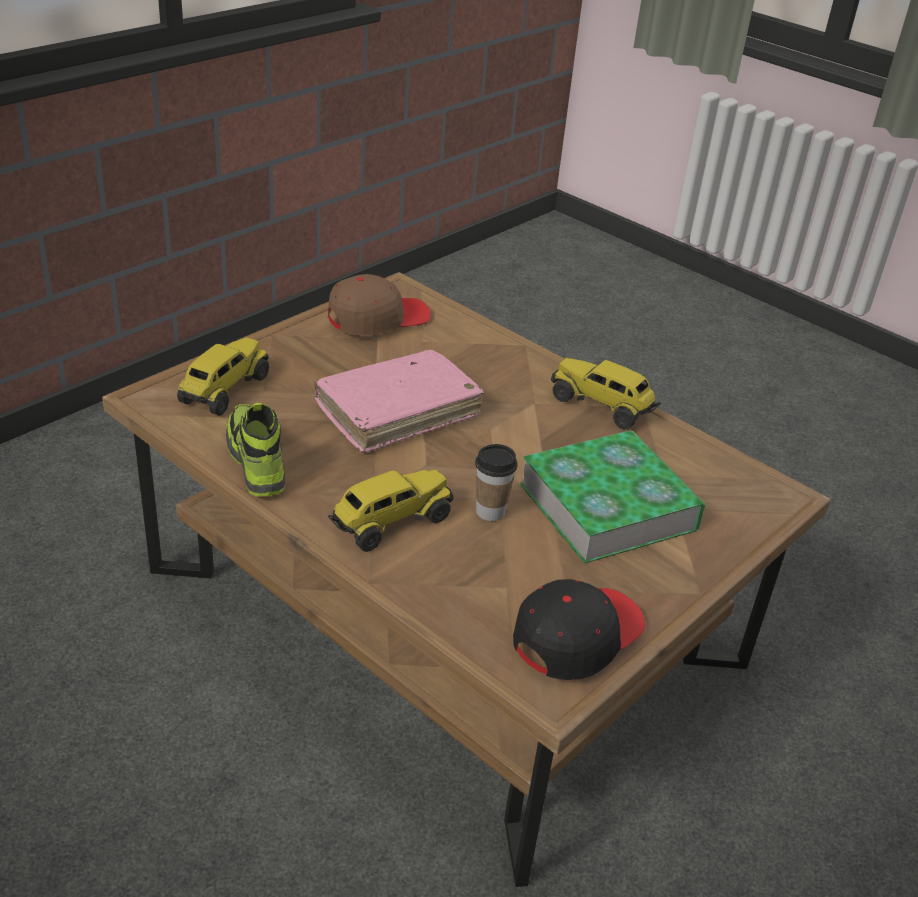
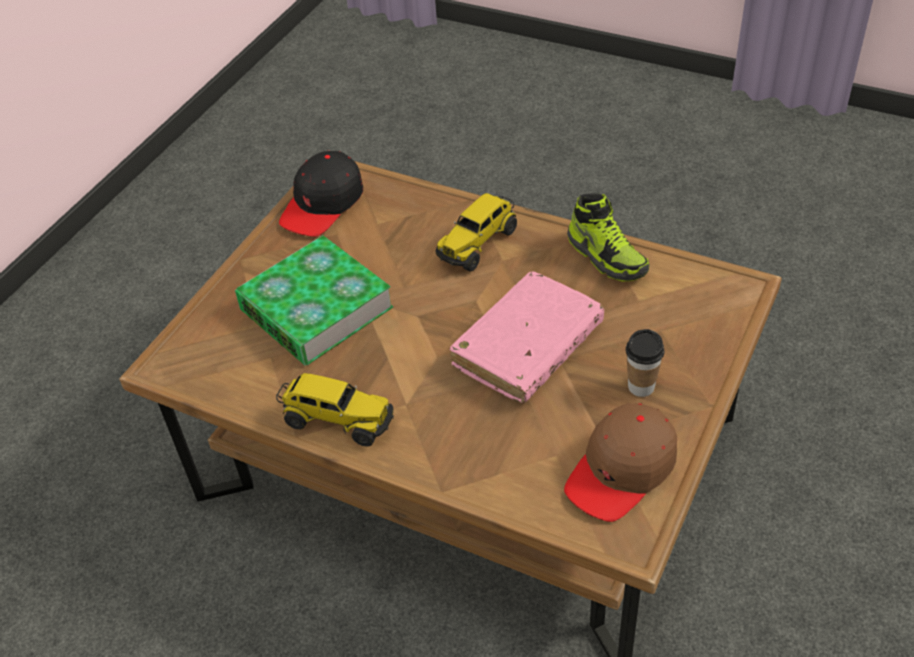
camera: 170 degrees right, 10 degrees up
(224, 390) = (692, 318): toy truck -> none
(490, 512) = (408, 274): cup -> cup (641, 387)

